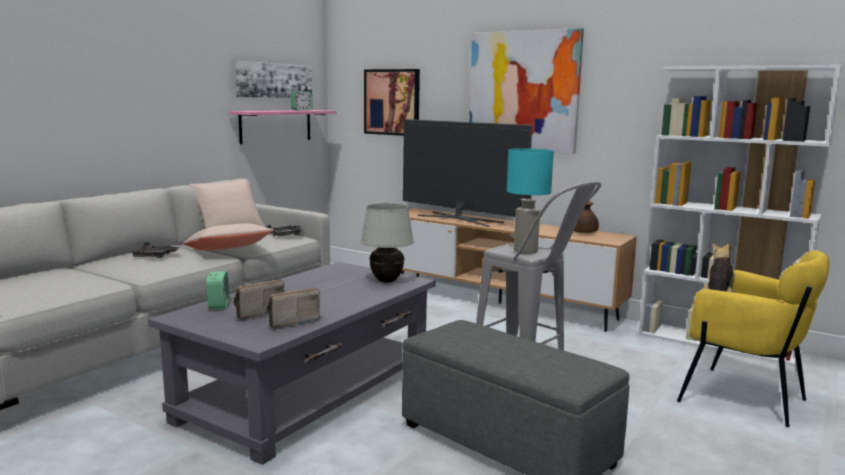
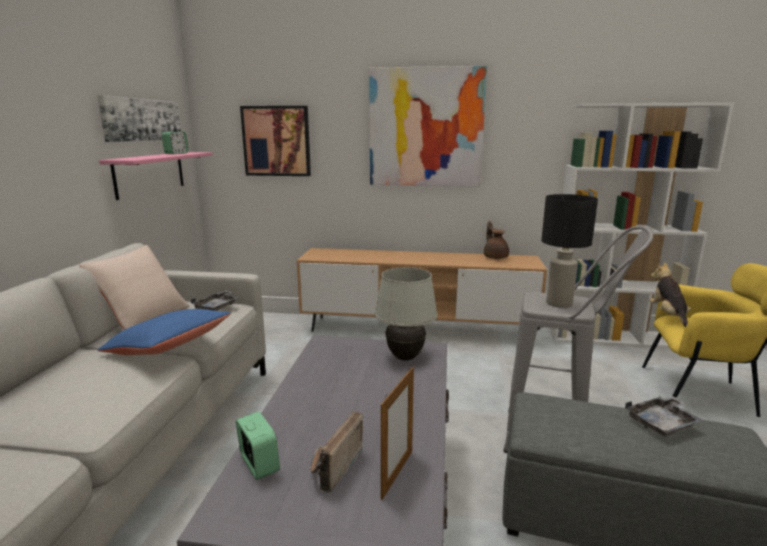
camera: 25 degrees left, 5 degrees up
(155, 256) = (74, 385): grey tray -> grey tray (662, 423)
(228, 251) = (169, 348): beige pillow -> blue pillow
(290, 322) = (397, 474): radio -> picture frame
(460, 219) = (373, 256): television -> none
(525, 251) = (558, 304): turquoise table lamp -> black table lamp

